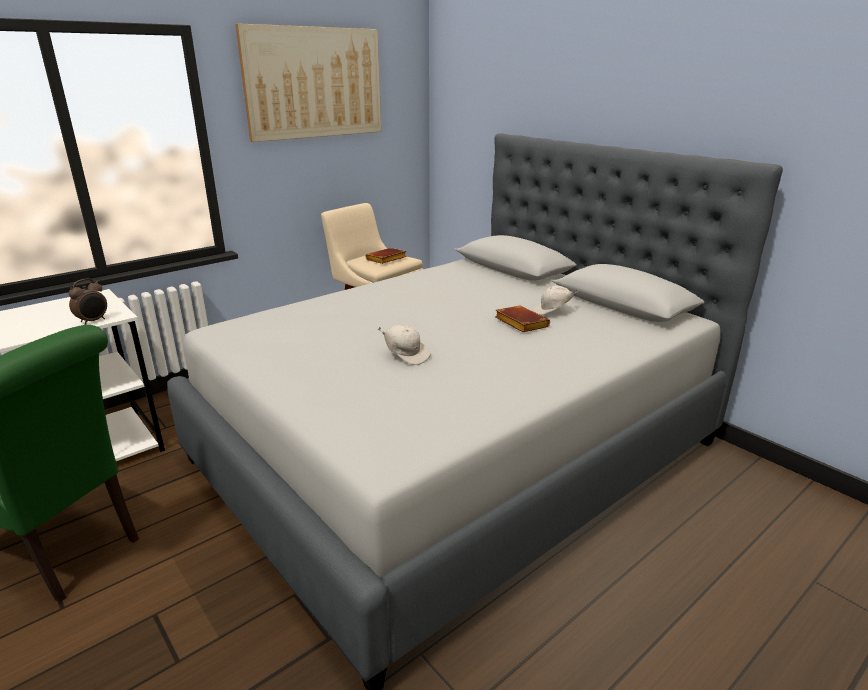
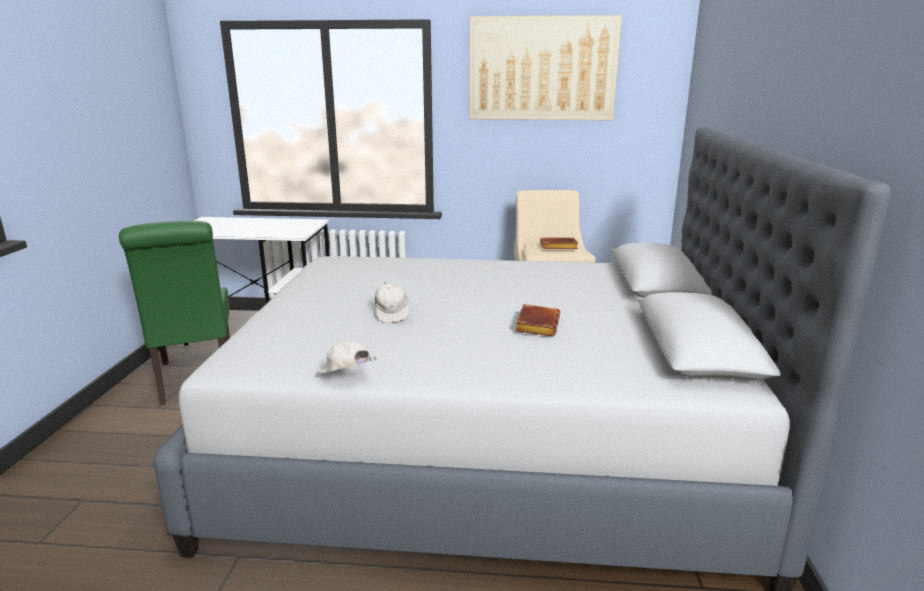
camera: 45 degrees right, 5 degrees down
(93, 321) = (281, 234): alarm clock -> none
(552, 312) = (591, 328): white cap -> white cap (345, 377)

